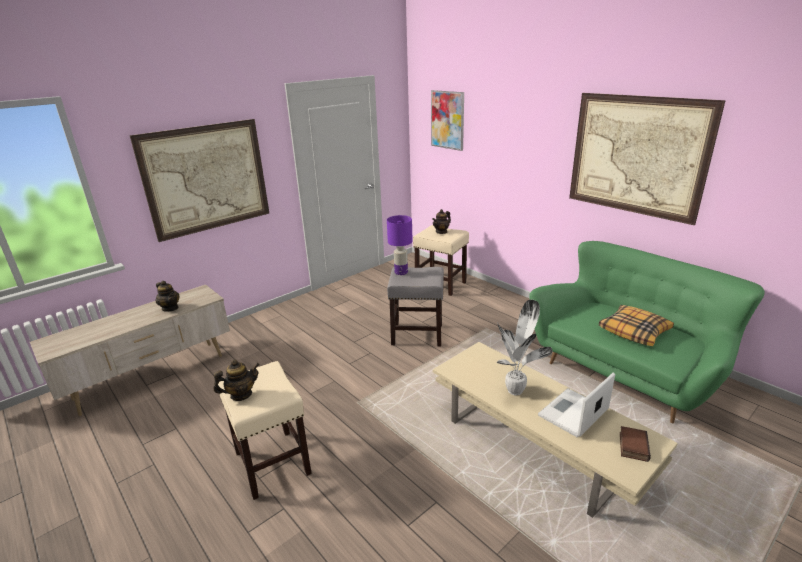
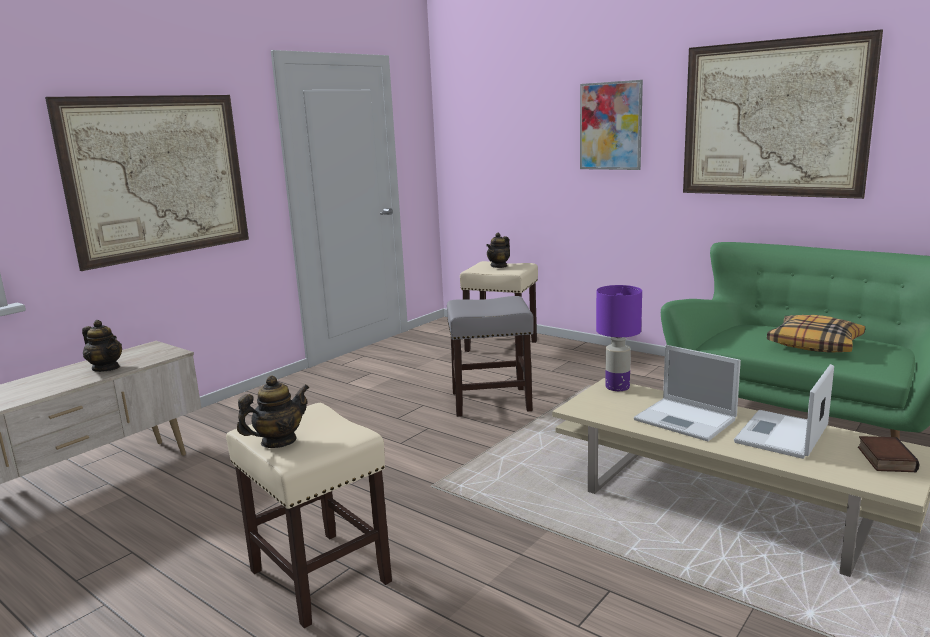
camera: 10 degrees left, 10 degrees down
(401, 272) = (465, 304): purple table lamp -> purple table lamp (618, 387)
(447, 120) = (494, 114): picture -> picture (610, 126)
(516, 390) = (686, 420): potted plant -> laptop

